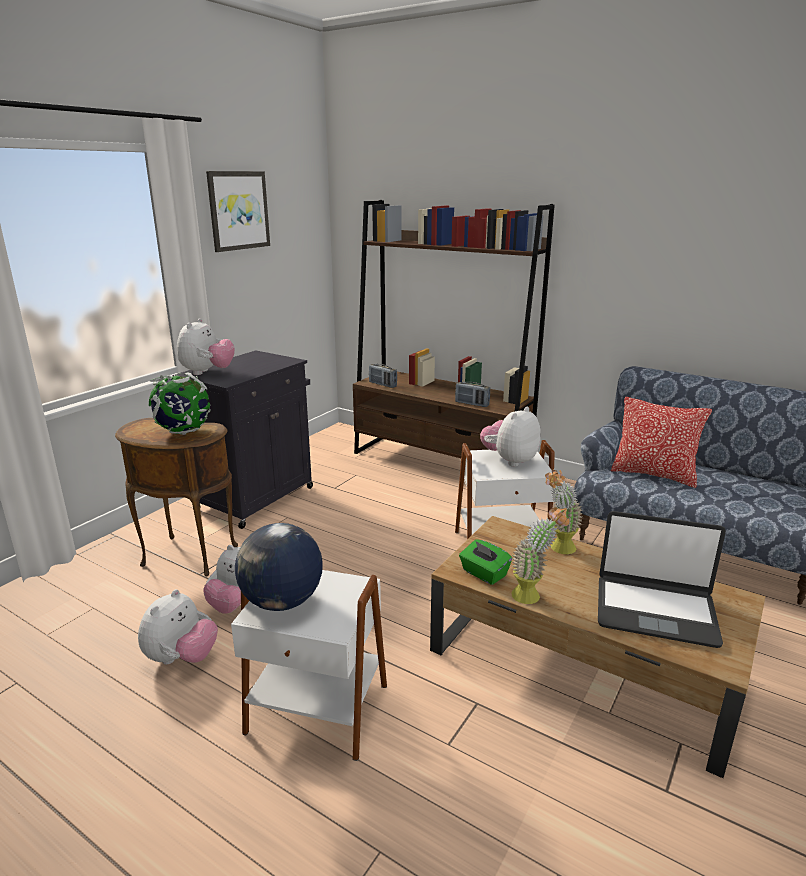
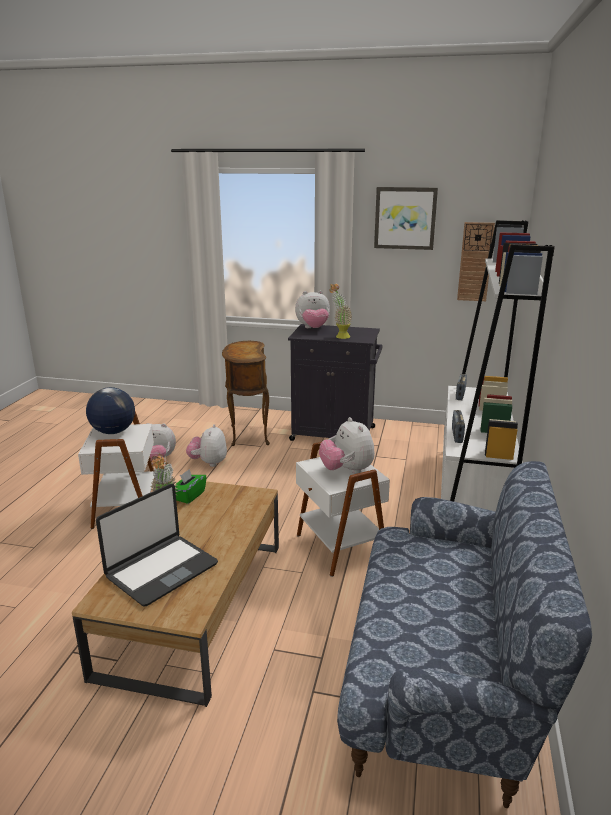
camera: 70 degrees right, 0 degrees up
(183, 432) = (244, 353): globe -> none
(301, 254) = (475, 262): none -> wall clock
(440, 463) = (472, 492): brown bookcase -> white bookcase
(509, 460) = (347, 470): plush toy -> plush toy turned 135 degrees counterclockwise
(558, 549) = (236, 522): potted plant -> potted plant (339, 336)
(653, 474) = (424, 566): pillow -> none
(655, 610) = (161, 570): laptop -> laptop turned 135 degrees counterclockwise

